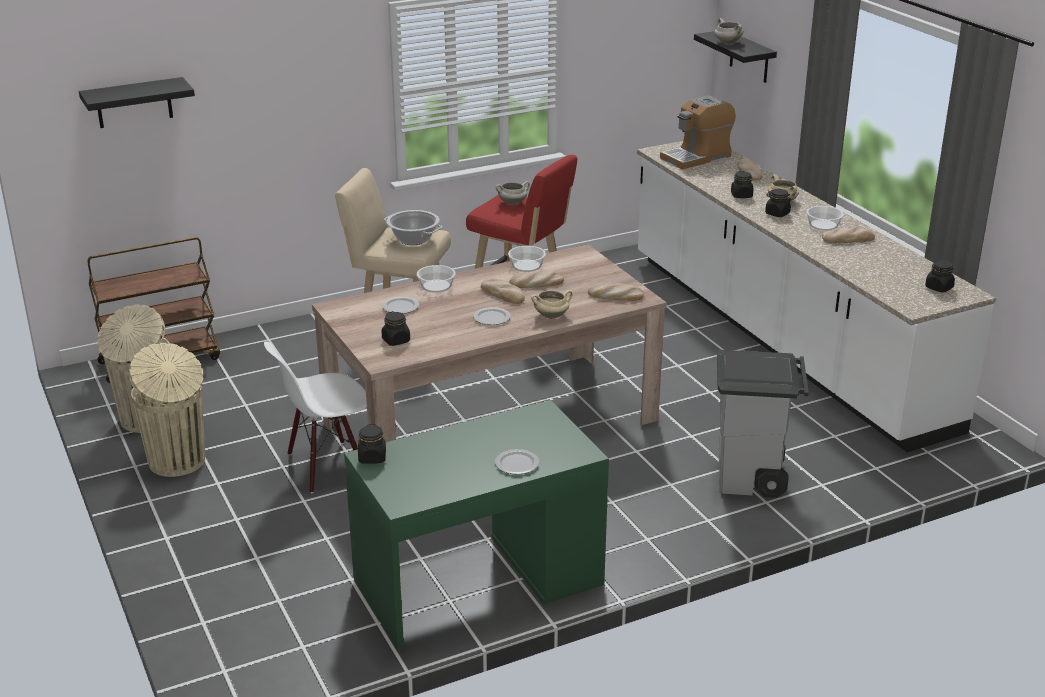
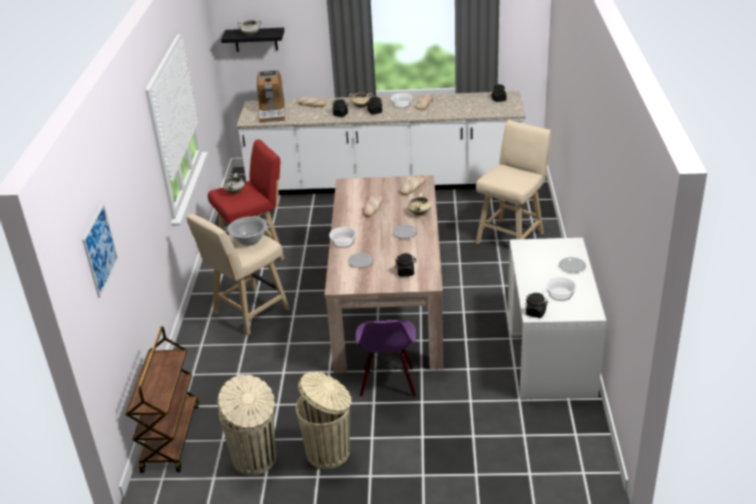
camera: 60 degrees left, 5 degrees up
(134, 103) = (100, 249): black shelf -> picture
(326, 466) = (388, 383): white chair -> purple chair
(478, 581) = (550, 352): green desk -> white desk
(503, 294) = (376, 222): bread -> none
(526, 265) = (345, 205): bowl -> bowl (560, 294)
(751, 478) = (511, 236): grey trash can -> beige stool

